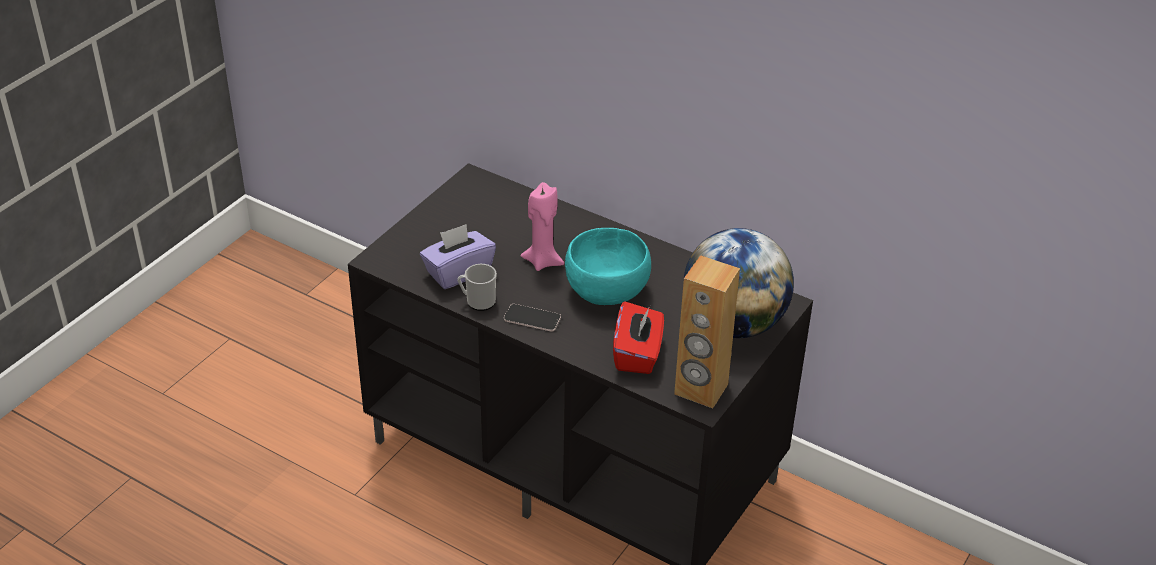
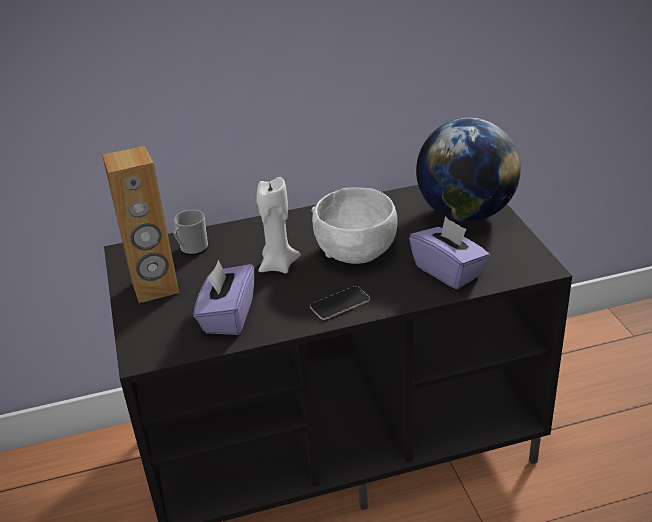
camera: 45 degrees left, 5 degrees down
(477, 301) = (280, 323): mug -> mug (192, 249)
(542, 261) = (278, 265): pink candle -> white candle
(608, 290) = (356, 250): turquoise bowl -> white bowl
(637, 354) = (448, 271): red tissue box -> purple tissue box
(700, 390) = (523, 261): brown speaker -> brown speaker (155, 288)

